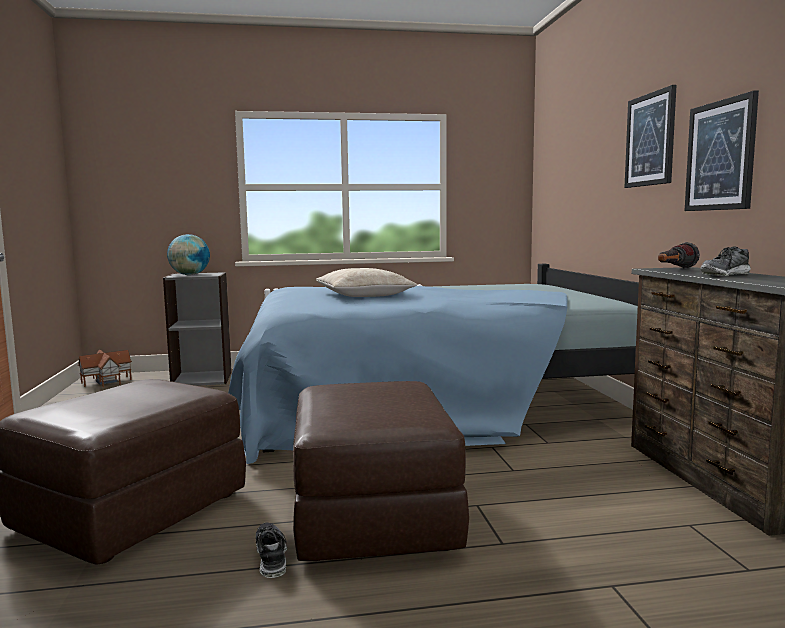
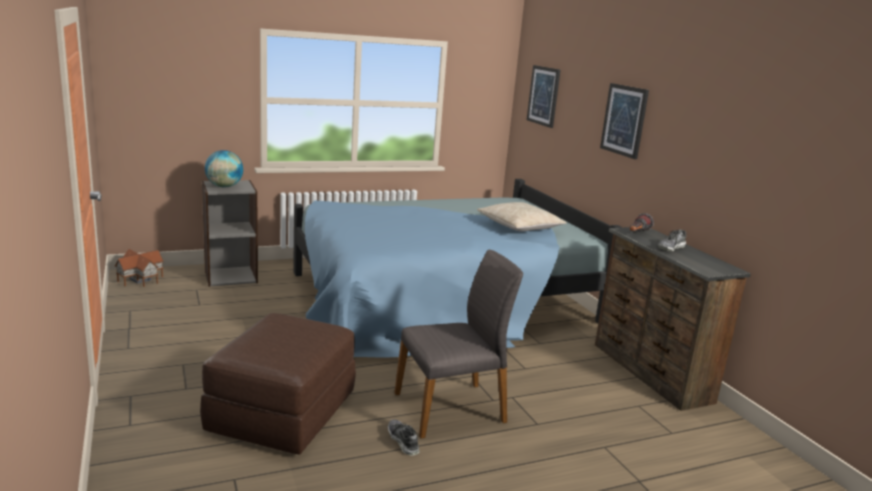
camera: 15 degrees left, 10 degrees up
(364, 295) = (398, 223): beige pillow -> beige pillow (519, 226)
(375, 515) = (451, 408): brown ottoman -> grey chair
(720, 156) = (674, 156): picture -> picture (544, 96)

